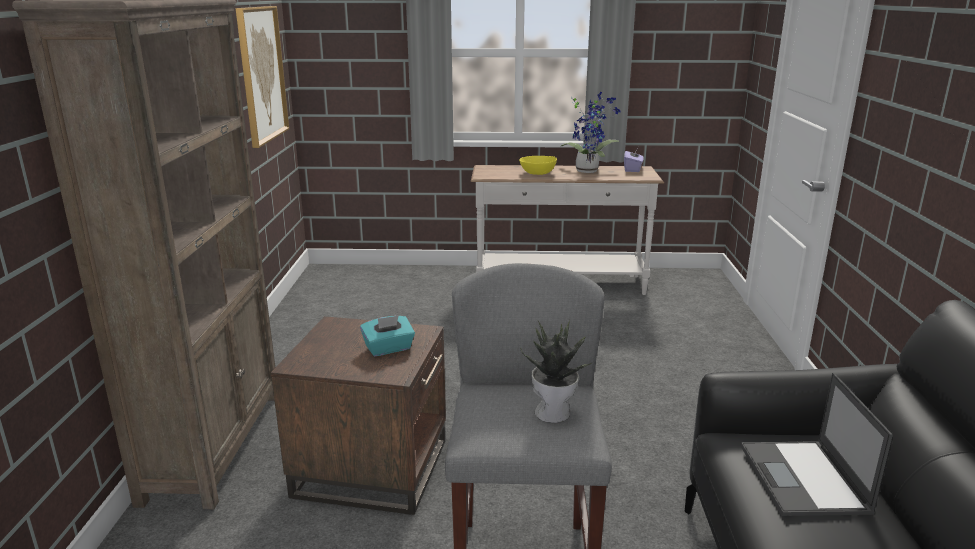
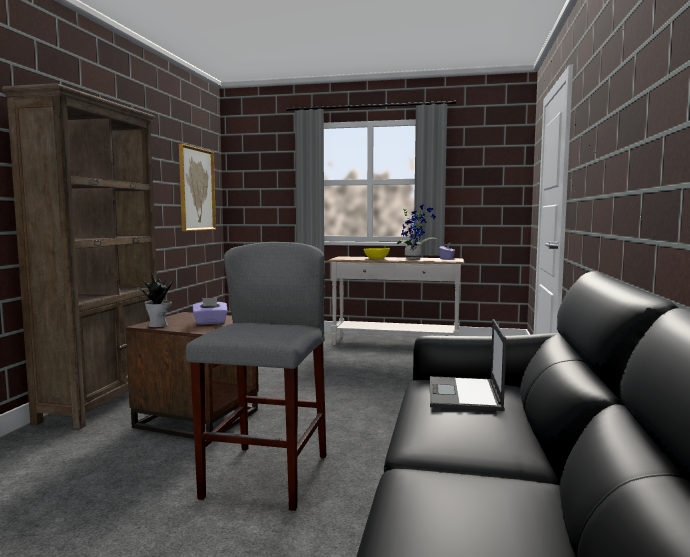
camera: 10 degrees right, 15 degrees down
(388, 349) = (210, 322): turquoise tissue box -> purple tissue box
(554, 413) = (274, 328): potted plant -> potted plant (159, 325)

